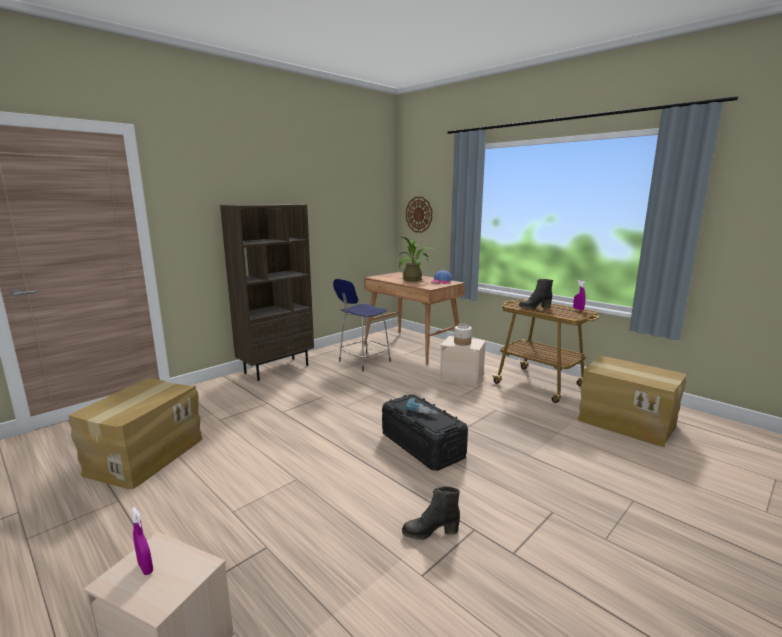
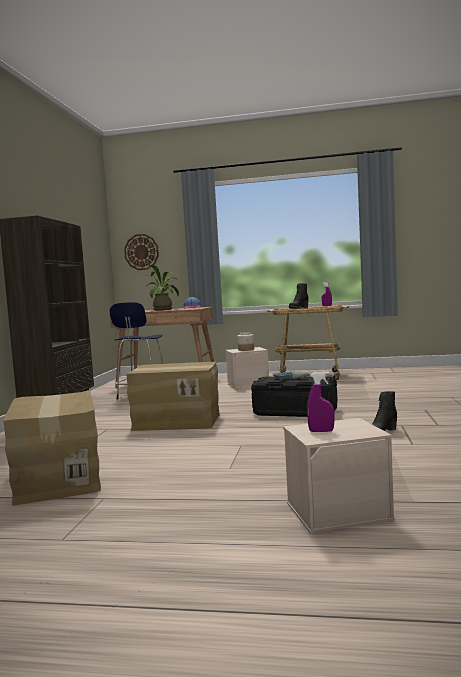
camera: 35 degrees left, 10 degrees down
(626, 422) = (391, 377): cardboard box -> cardboard box (177, 421)

